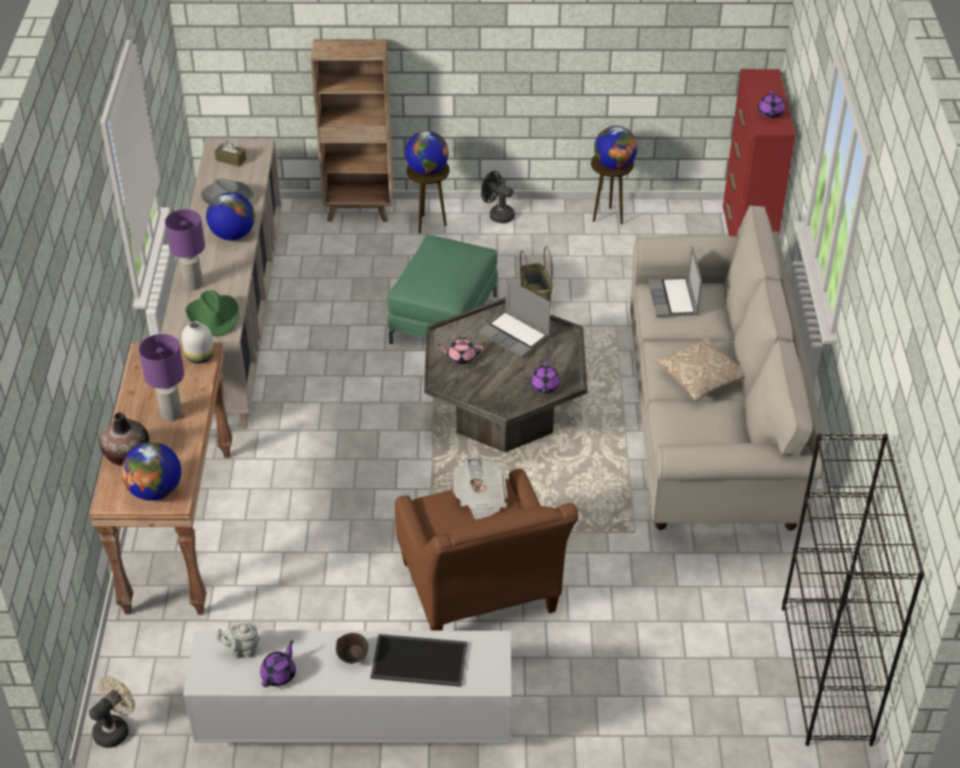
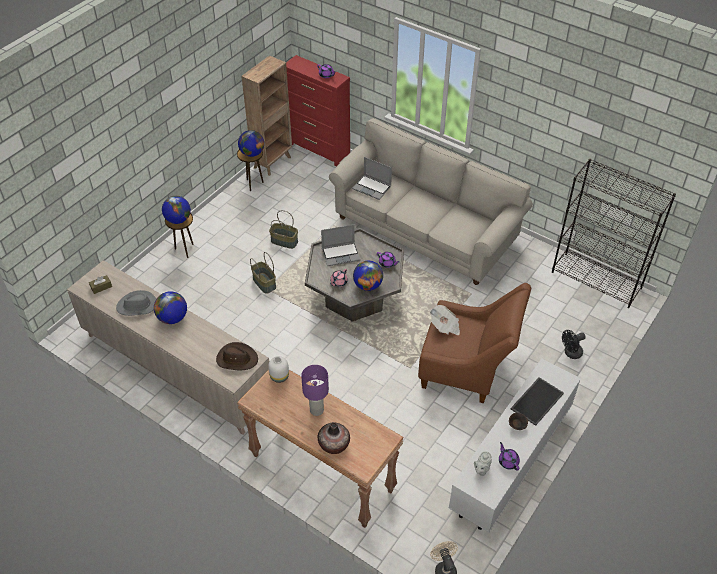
camera: 55 degrees left, 5 degrees up
(155, 491) = (373, 444): globe -> globe (368, 285)
(193, 284) = (198, 355): purple table lamp -> none
(214, 317) = (237, 359): green hat -> brown hat
(360, 211) = (142, 271): brown bookcase -> brown bookcase (273, 162)
(443, 319) = (265, 283): green ottoman -> basket
(497, 215) = (207, 221): black fan -> black fan (570, 353)
(701, 378) = (431, 209): pillow -> none

